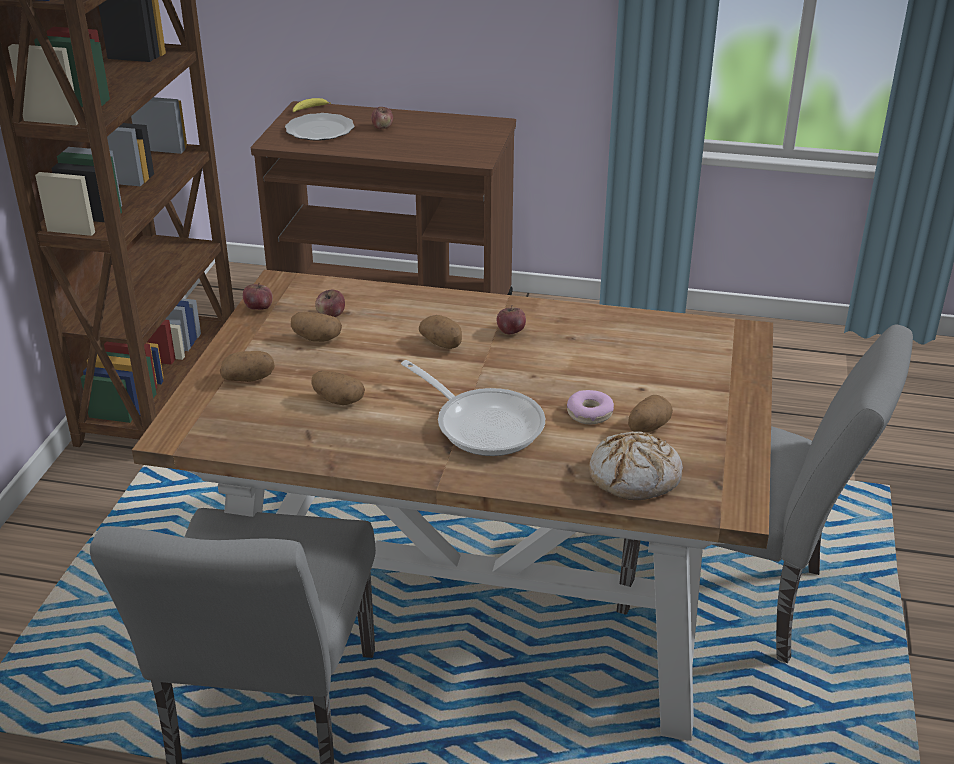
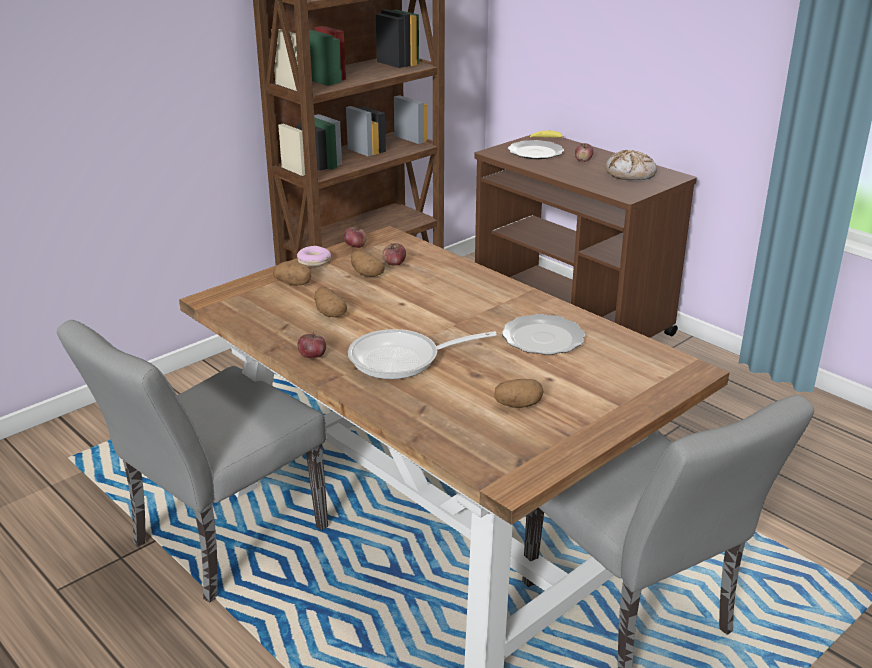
camera: 35 degrees right, 5 degrees down
(442, 344) = (444, 303): potato -> none
(483, 424) = (402, 360): frying pan -> frying pan turned 90 degrees clockwise
(511, 331) = (503, 311): apple -> apple (312, 356)
(584, 347) = (544, 338): none -> plate
(590, 413) = (487, 380): donut -> donut (314, 262)
(635, 476) = (462, 432): bread -> bread (630, 174)

